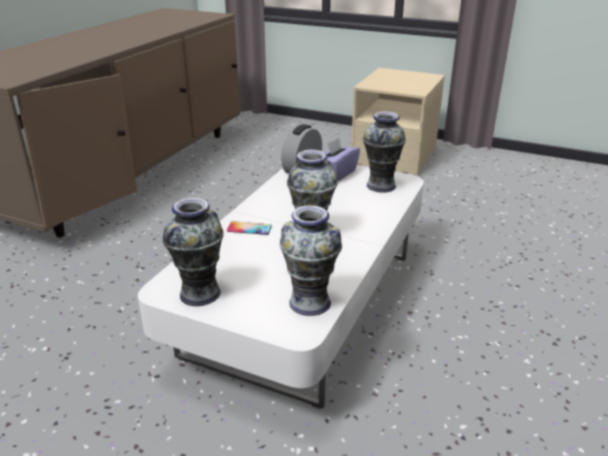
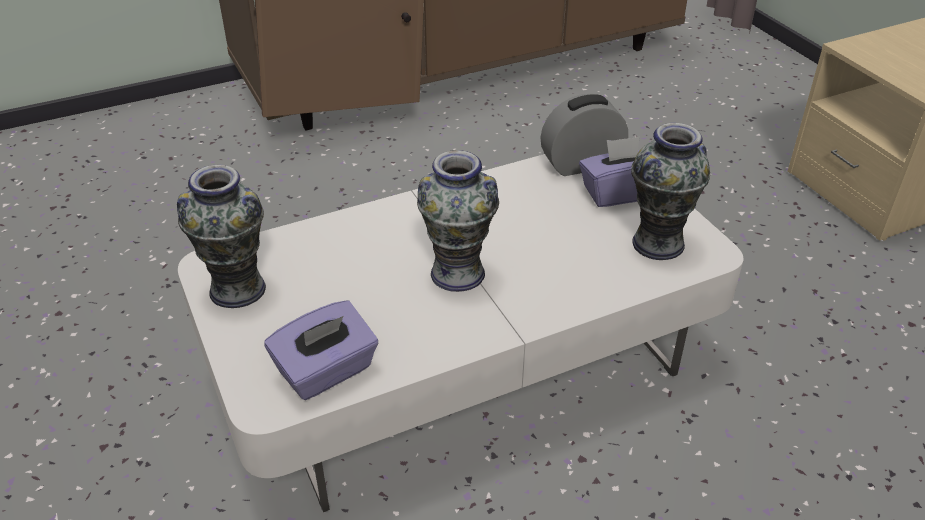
camera: 40 degrees right, 10 degrees up
(249, 228) = (397, 227): phone -> none
(310, 302) = (326, 372): vase -> purple tissue box

